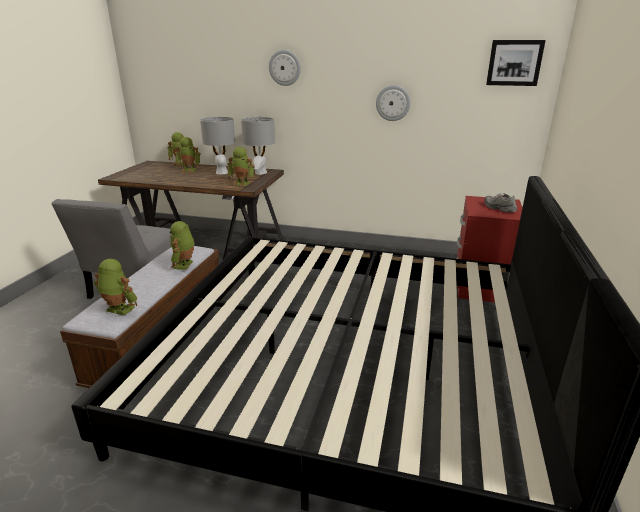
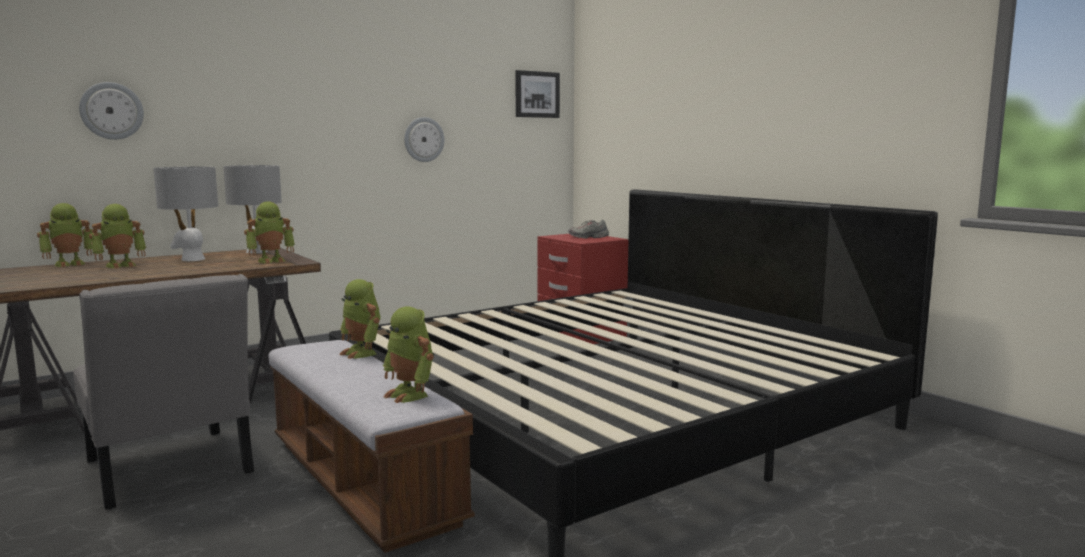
camera: 50 degrees left, 15 degrees down
(118, 310) = (410, 394): toy robot -> toy robot turned 105 degrees counterclockwise
(285, 68) = (273, 92): wall clock -> wall clock (111, 111)

